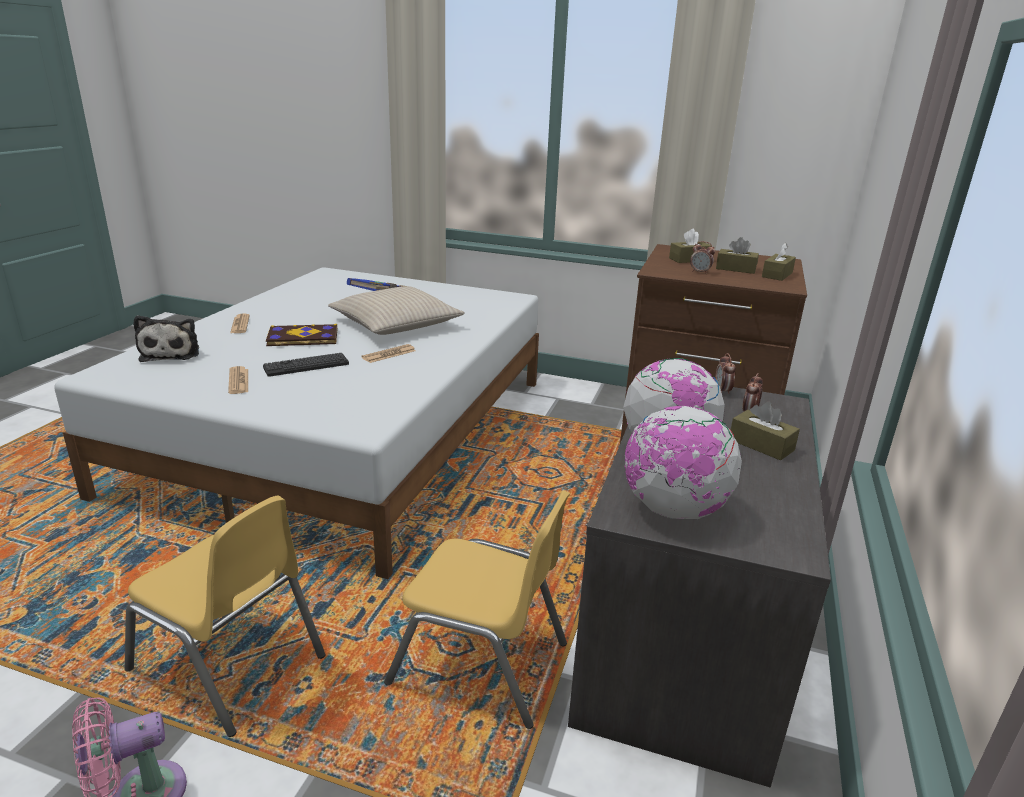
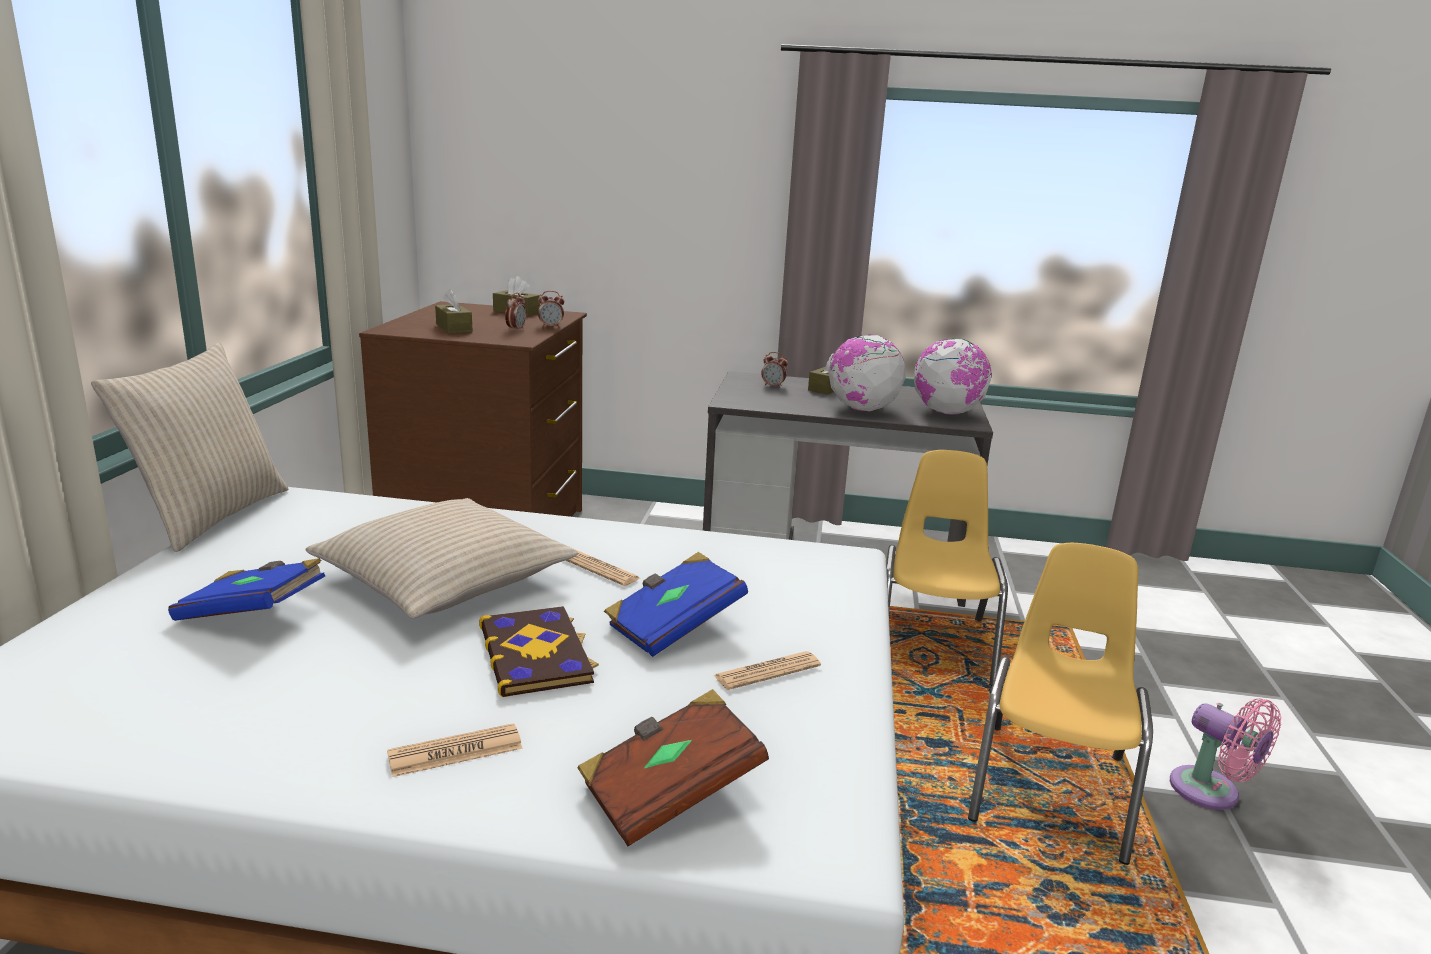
camera: 100 degrees left, 5 degrees down
(172, 353) = (669, 792): plush toy -> brown book
(306, 365) = (674, 625): keyboard -> blue book
(491, 287) = (210, 516): none -> beige pillow
(722, 391) = (734, 389): alarm clock -> alarm clock (551, 327)
(735, 269) = (495, 319): brown tissue box -> none

